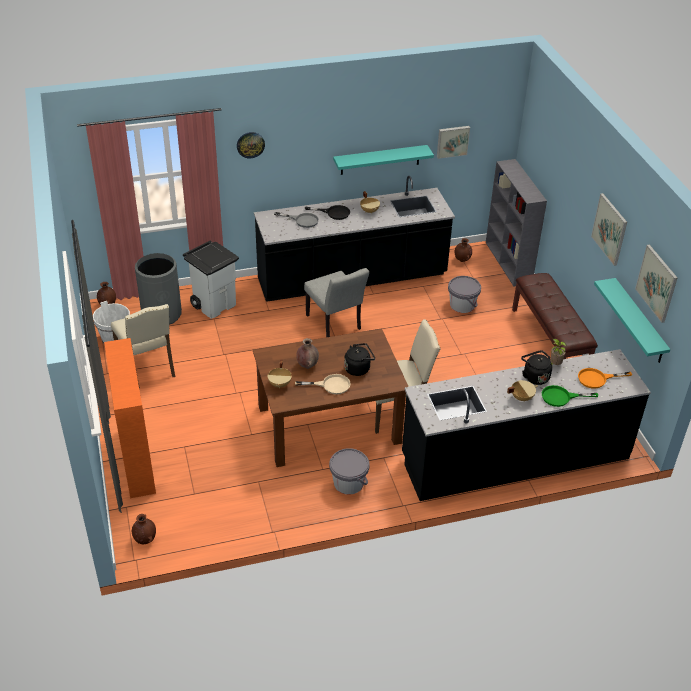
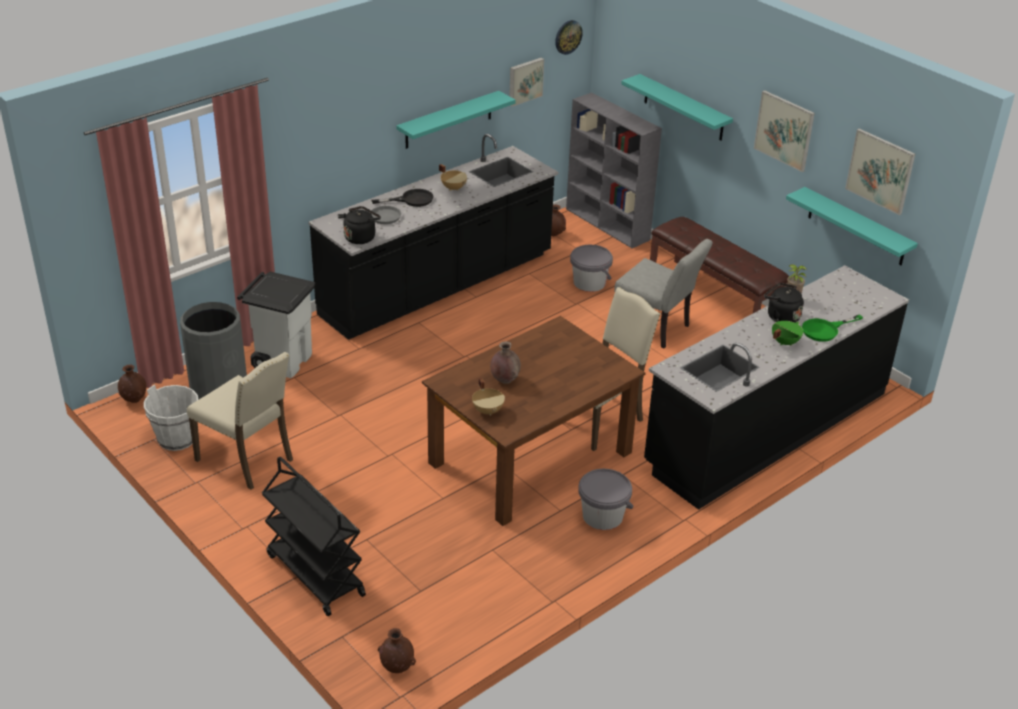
camera: 25 degrees left, 5 degrees down
(137, 460) = (314, 575): orange bookcase -> black cart
(250, 144) = (299, 126): wall clock -> wall clock (568, 37)
(330, 385) = (550, 394): beige frying pan -> none
(335, 325) = (456, 343): grey chair -> grey chair (656, 329)
(358, 368) = (568, 366): black kettle -> black kettle (361, 237)
(521, 397) = (784, 342): beige cooking pot -> green cooking pot
(560, 190) = (683, 108): none -> turquoise shelf
(597, 379) = (846, 301): orange frying pan -> none

